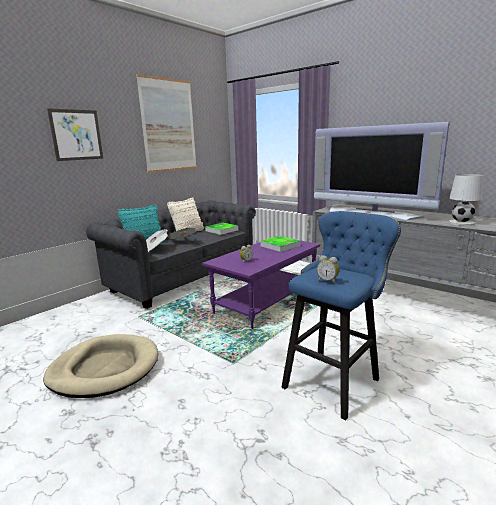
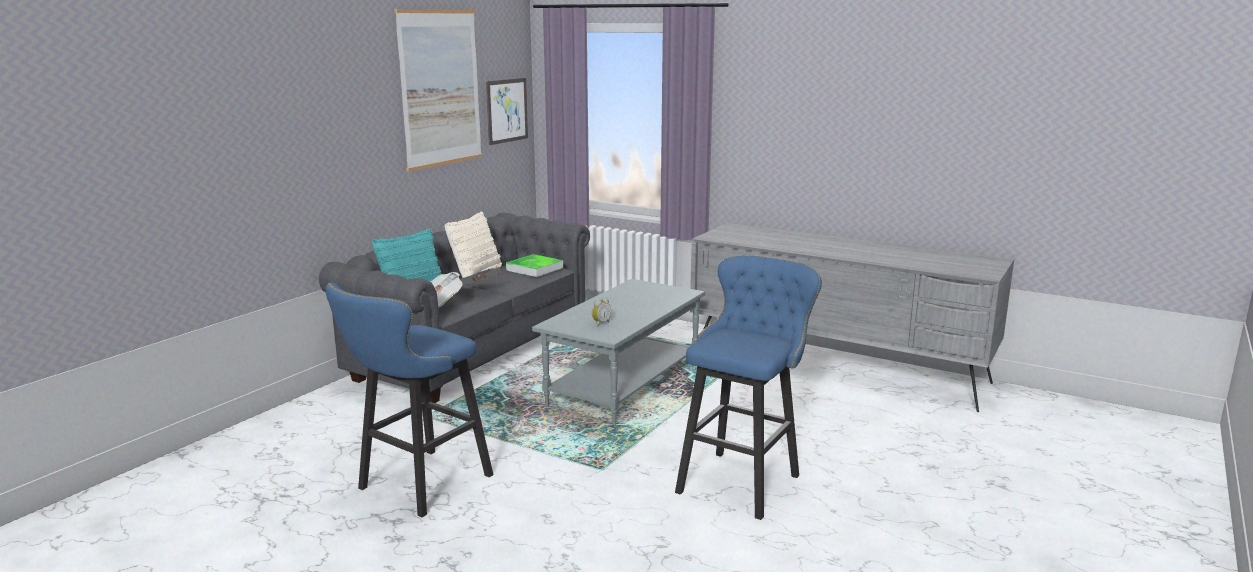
camera: 10 degrees left, 0 degrees up
(76, 135) = (308, 118): picture -> picture (507, 110)
(104, 369) = (415, 488): beige dog bed -> blue stool
(266, 301) = (623, 385): purple coffee table -> grey coffee table
(280, 246) = (644, 296): tray -> none
(328, 281) = (736, 348): alarm clock -> none
(372, 213) = (782, 243): television -> none
(461, 223) = (906, 261): white table lamp -> none

